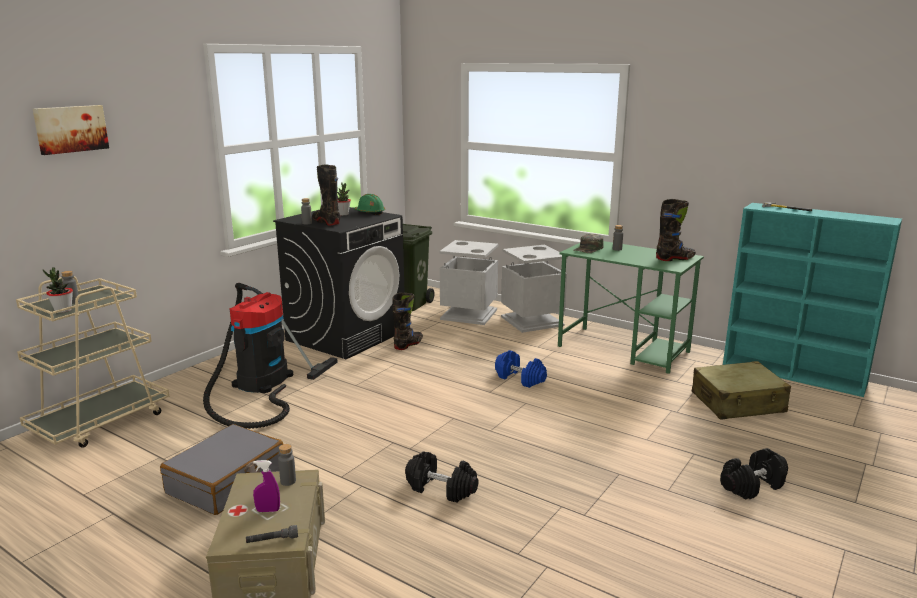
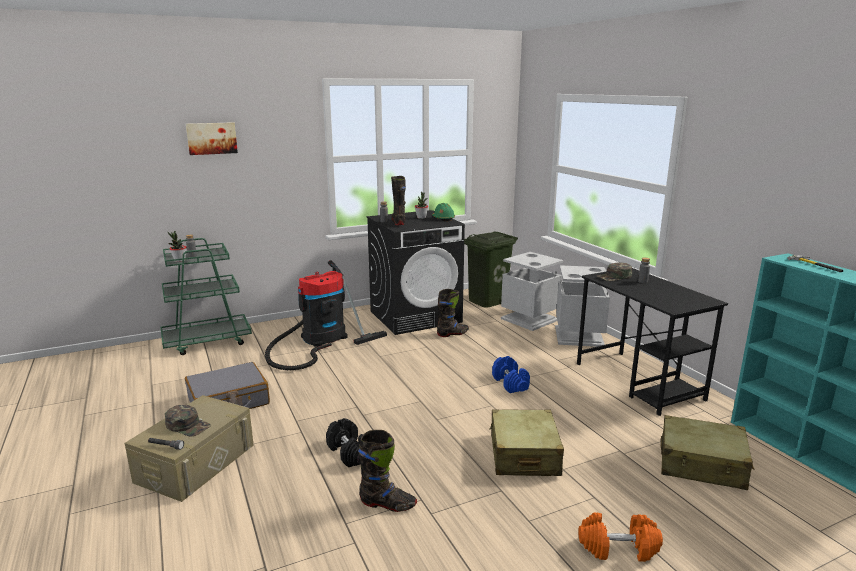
camera: 30 degrees right, 0 degrees up
(101, 422) = (207, 341): beige cart -> green cart
(268, 510) = (188, 425): purple spray bottle -> green cap
(288, 481) = (222, 410): grey bottle -> none
(603, 438) = (524, 455): none -> beige suitcase
(624, 349) = (638, 381): green desk -> black desk
(675, 258) = (689, 300): black boot -> black boot (387, 504)
(752, 486) = (618, 548): black dumbbell -> orange dumbbell

